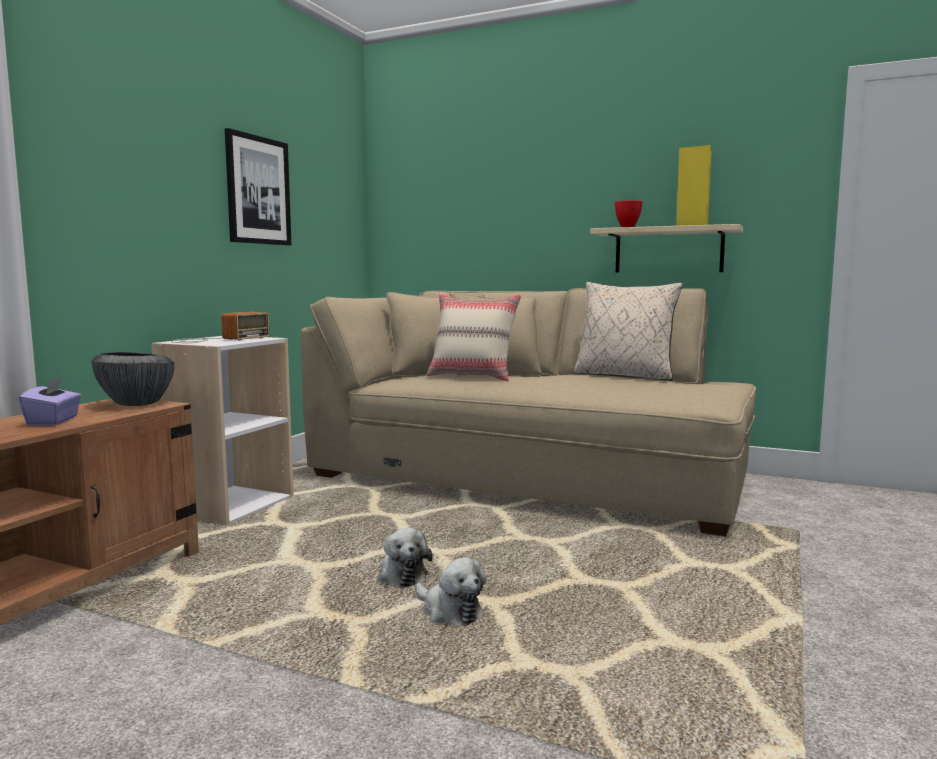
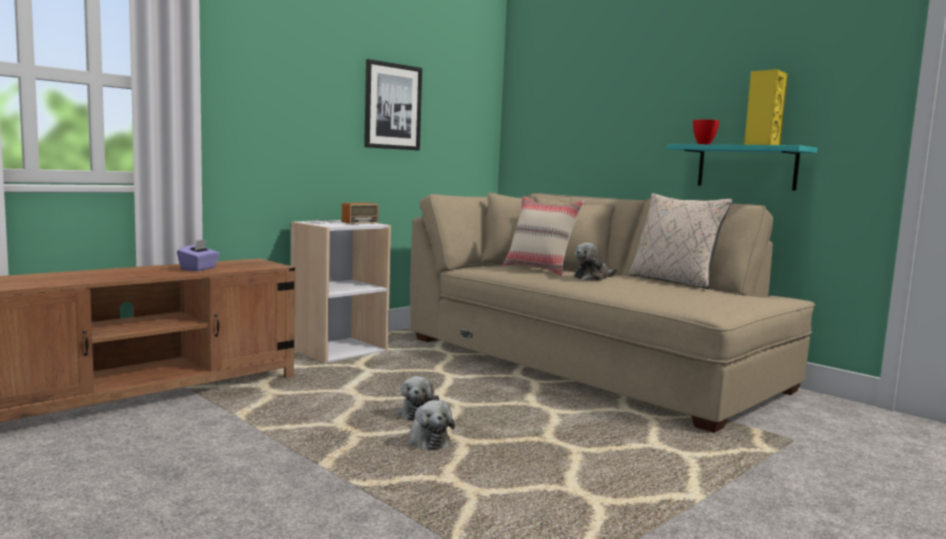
camera: 20 degrees right, 0 degrees up
(137, 403) = (261, 263): bowl -> none
(543, 380) = (592, 277): none -> plush toy
(668, 250) = (746, 167): beige shelf -> turquoise shelf

